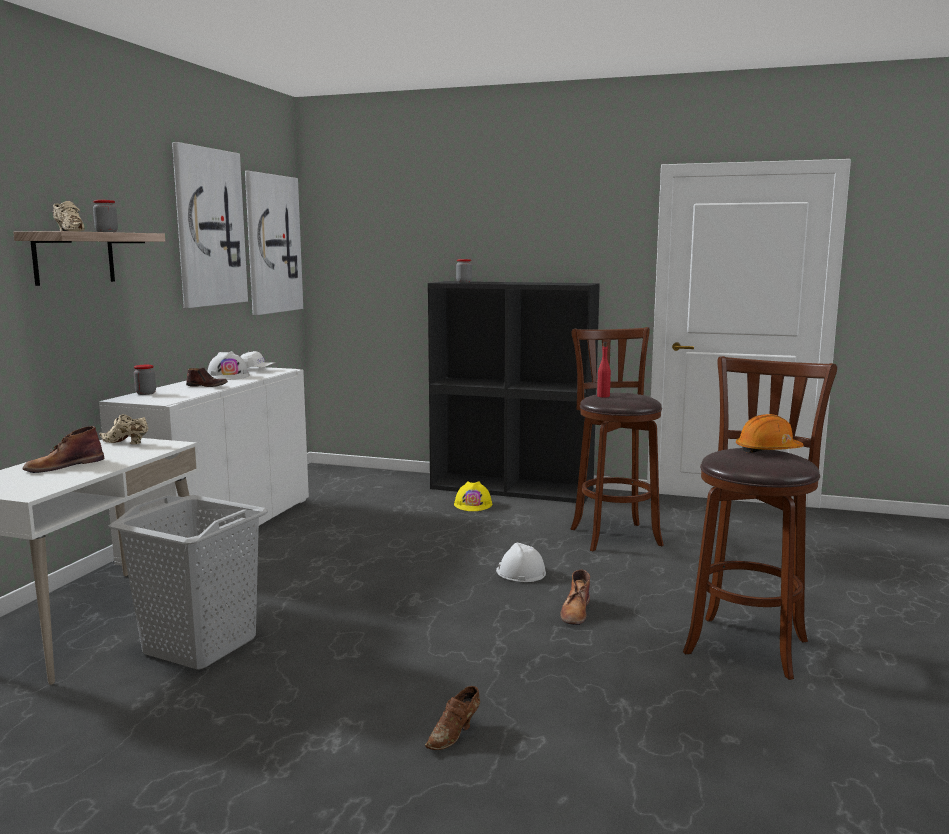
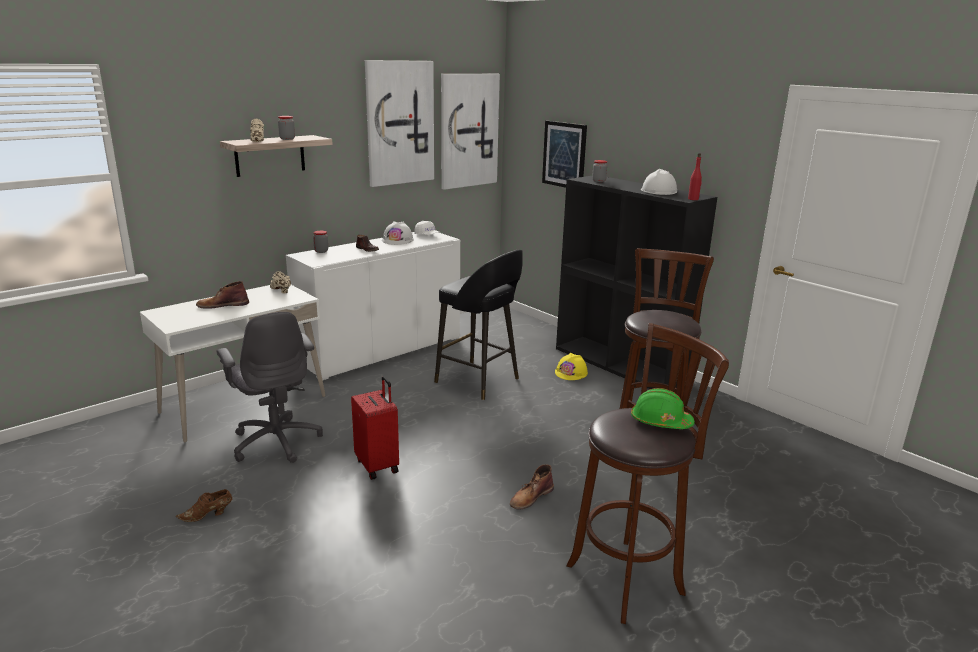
camera: 30 degrees right, 10 degrees up
(200, 646) = (276, 441): grey laundry basket -> grey office chair
(372, 632) = (378, 465): none -> red suitcase
(384, 531) = (479, 381): none -> black stool
(397, 265) = (564, 155): none -> picture
(455, 734) = (339, 564): brown shoe -> brown shoe (208, 515)
(520, 572) = (532, 448): white hard hat -> white hard hat (658, 191)
(603, 396) = (646, 315): red bottle -> red bottle (693, 199)
(767, 450) = (660, 422): orange hard hat -> green hard hat

